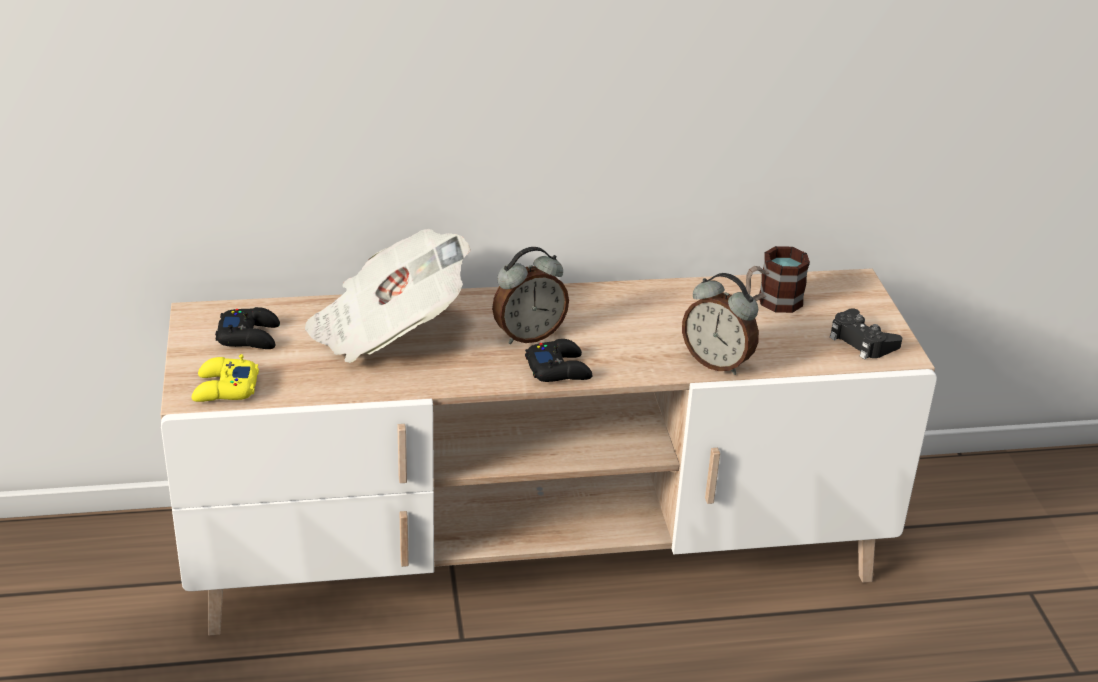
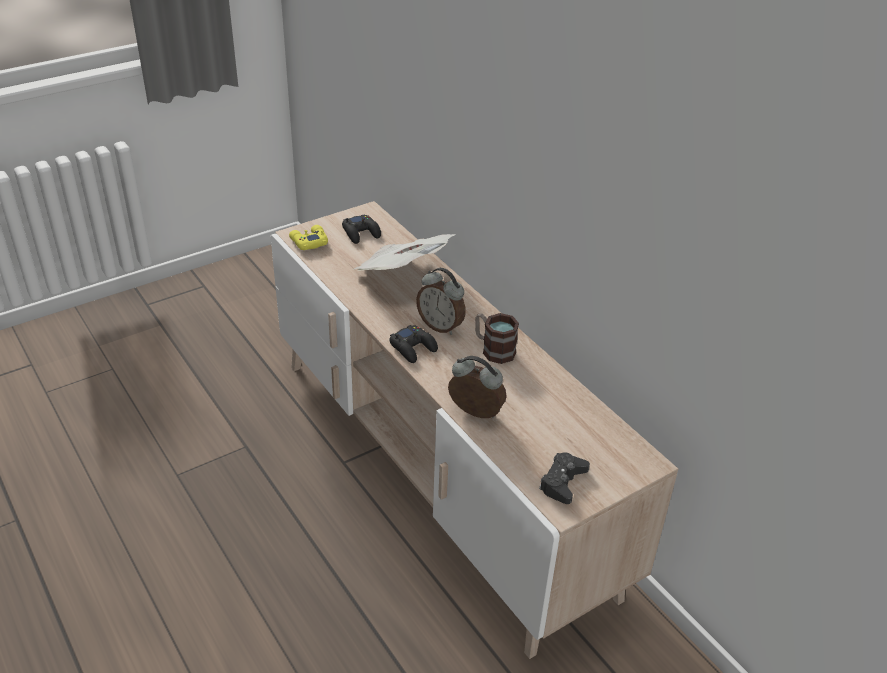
camera: 65 degrees right, 5 degrees up
(717, 362) = (474, 414): alarm clock -> alarm clock turned 105 degrees clockwise
(771, 303) = (574, 423): mug -> mug (493, 349)

